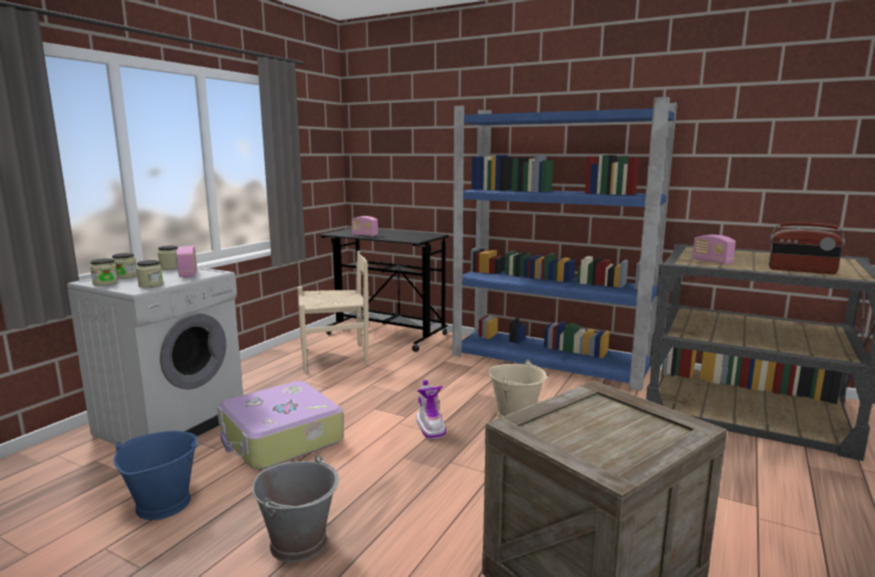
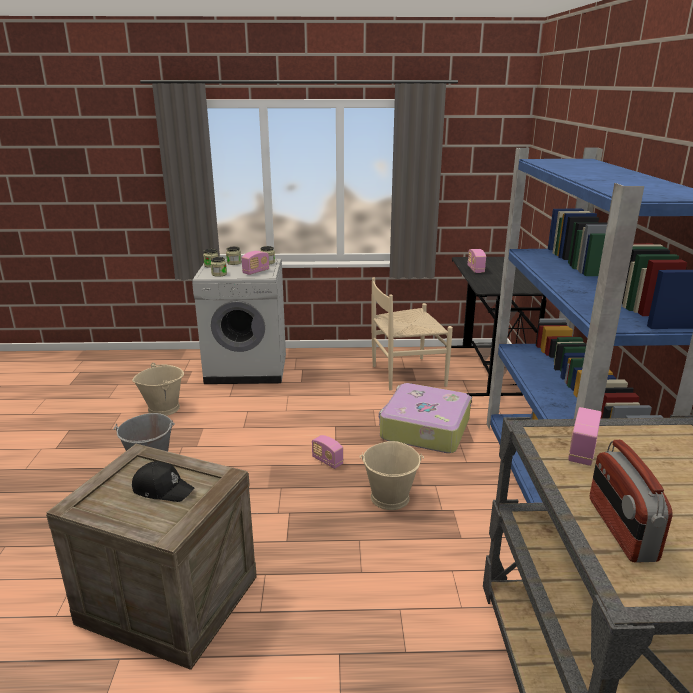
camera: 60 degrees right, 10 degrees up
(163, 504) = (164, 408): blue bucket -> beige bucket
(281, 439) = (258, 410): suitcase -> suitcase (424, 429)
(334, 357) = (407, 375): beige chair -> beige chair turned 120 degrees clockwise
(430, 427) = (327, 461): boot -> radio
(601, 422) = (163, 489): none -> black cap

